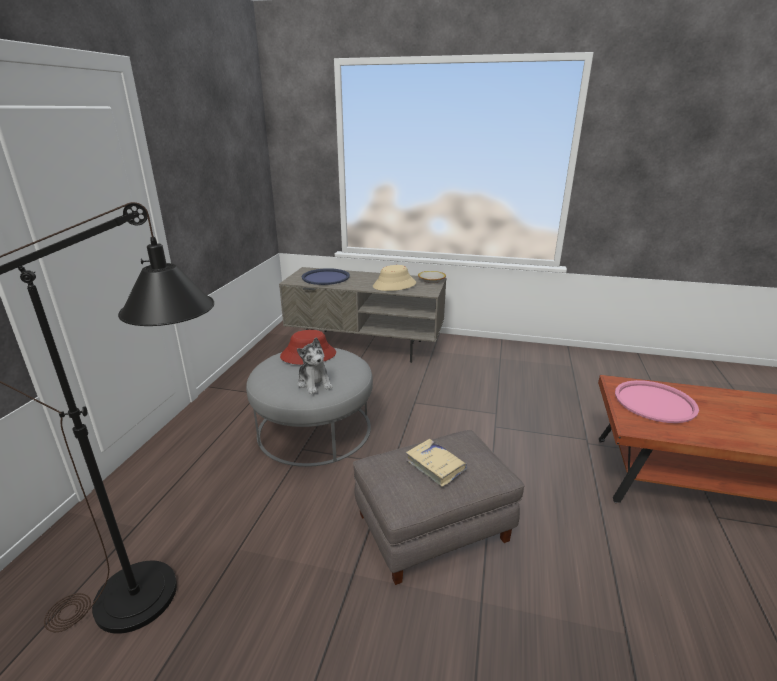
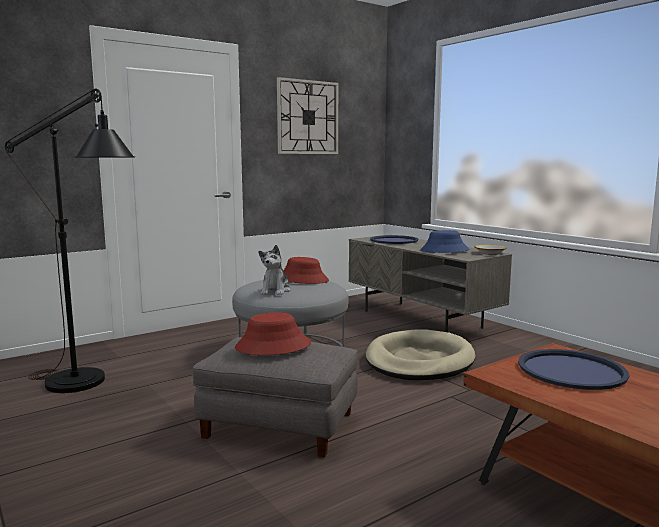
camera: 40 degrees right, 15 degrees down
(211, 150) = (307, 117): none -> wall clock
(394, 285) = (444, 250): beige hat -> blue hat
(427, 396) = (419, 361): none -> beige dog bed
(435, 466) = (273, 346): beige book -> red hat
(654, 402) = (571, 370): pink tray -> blue tray

